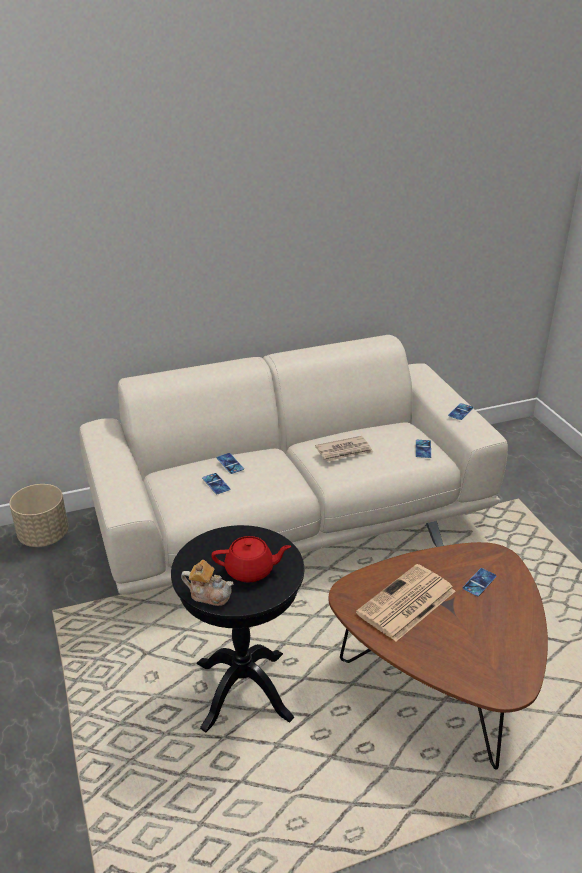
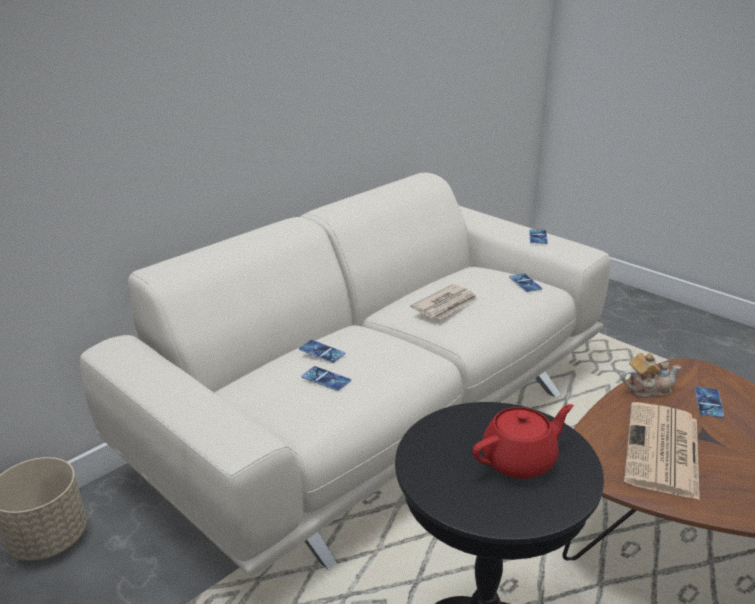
camera: 25 degrees left, 5 degrees down
(209, 594) = (499, 513): teapot -> teapot (647, 389)

